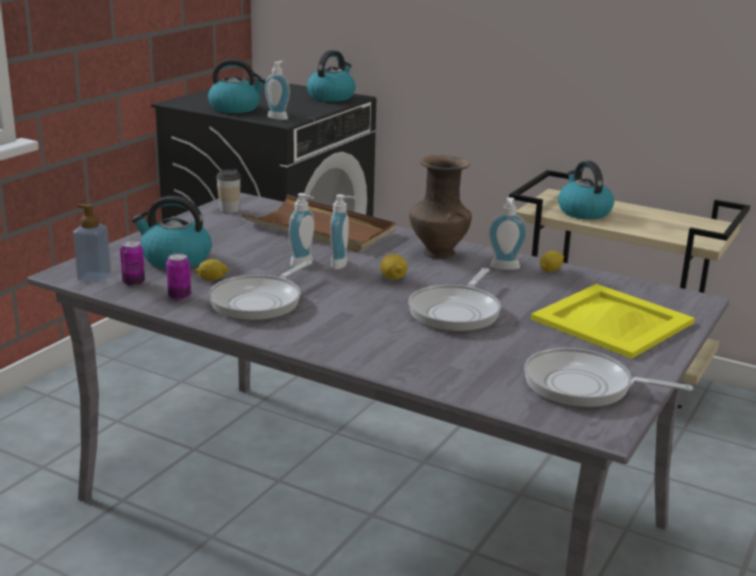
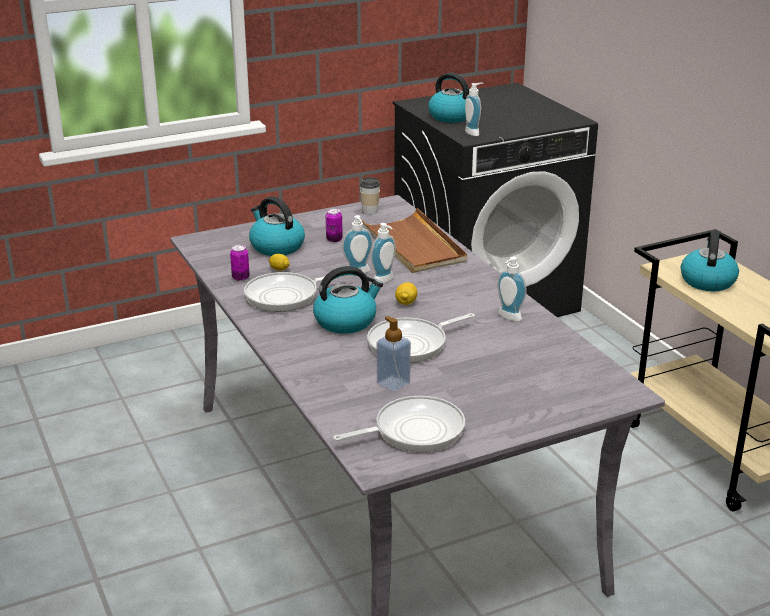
camera: 35 degrees right, 5 degrees up
(94, 277) = (208, 248): soap dispenser -> soap dispenser (393, 383)
(133, 283) = (226, 259): can -> can (334, 239)
(331, 97) = (554, 116): kettle -> kettle (346, 321)
(437, 253) = (474, 290): brown vase -> none
(550, 270) = (544, 330): lemon -> none
(584, 386) = (413, 431): frying pan -> frying pan turned 105 degrees clockwise
(612, 320) = (523, 387): yellow tray -> none

